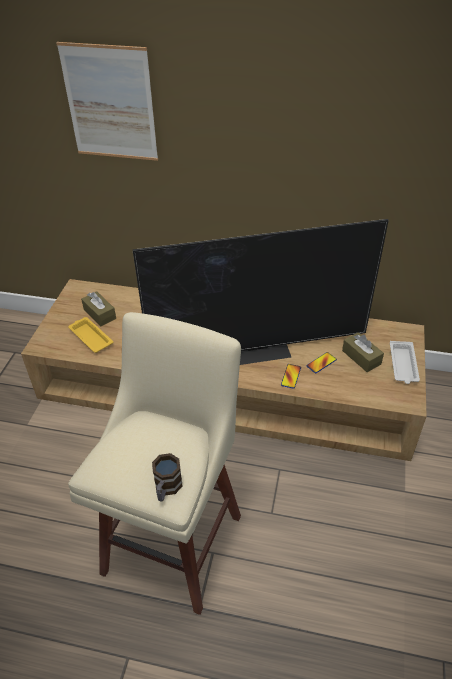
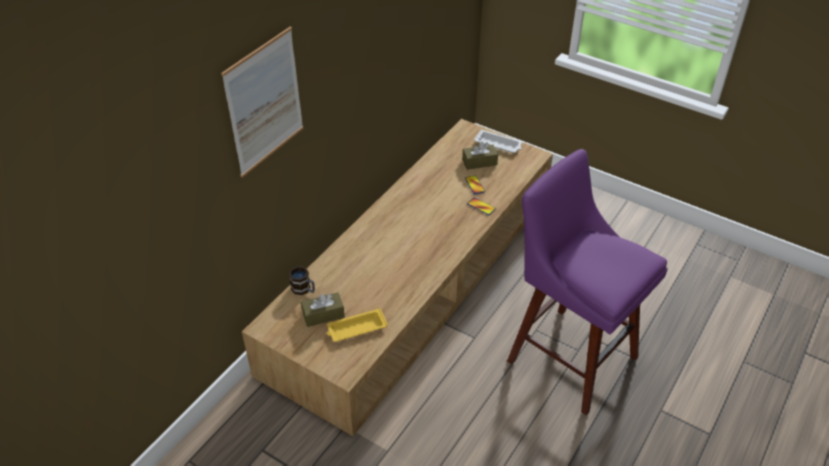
camera: 70 degrees left, 0 degrees up
(166, 488) = (639, 258): mug -> mug (304, 289)
(175, 541) = (569, 357): beige stool -> purple stool
(259, 349) = (439, 215): television -> none

